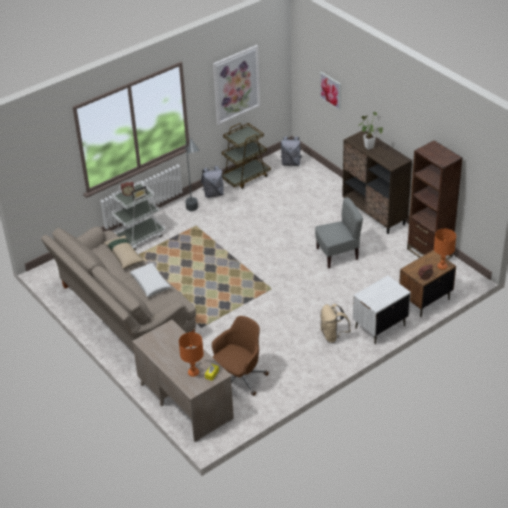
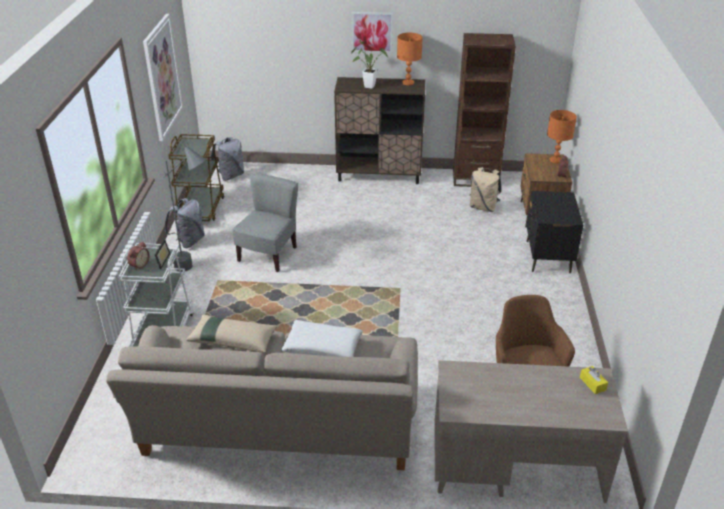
camera: 50 degrees left, 5 degrees down
(193, 372) = (572, 397): orange table lamp -> orange table lamp (408, 82)
(330, 90) = (270, 50): picture -> picture (372, 32)
(333, 336) = (527, 290): beige backpack -> beige backpack (483, 207)
(337, 254) = (406, 223): grey chair -> grey chair (268, 255)
(379, 327) = (547, 257): white nightstand -> black nightstand

